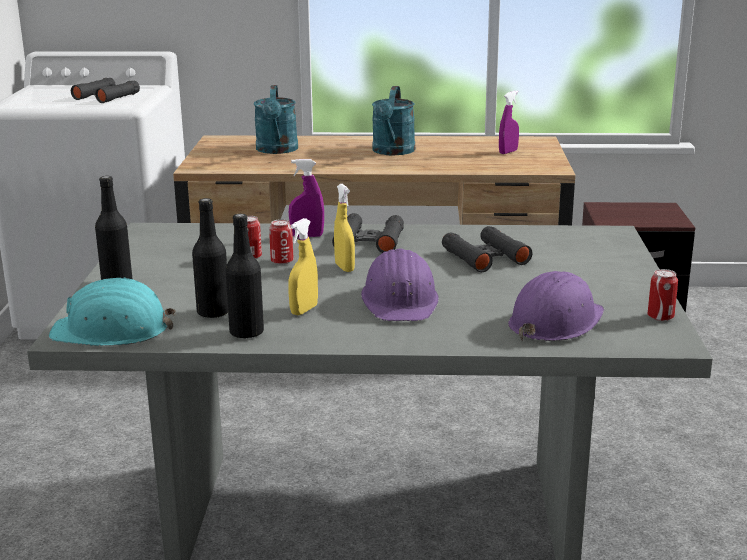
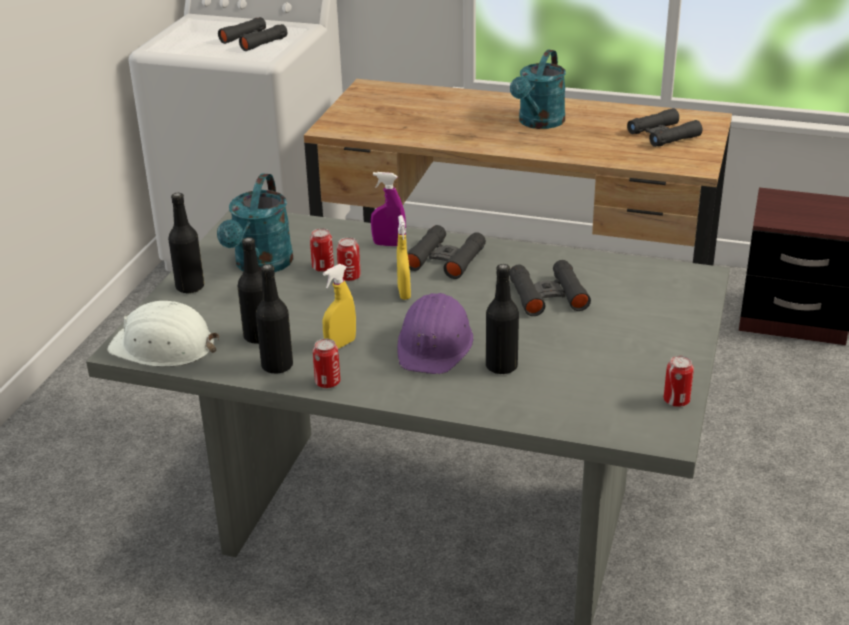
camera: 15 degrees right, 10 degrees up
(112, 330) = (163, 347): turquoise hard hat -> white hard hat
(277, 150) = (420, 109): turquoise watering can -> turquoise watering can (260, 266)
(308, 339) = (327, 383): none -> can
(477, 310) = (501, 366): none -> black bottle
(508, 152) = (663, 135): purple spray bottle -> black binoculars
(555, 322) = (567, 393): purple hard hat -> none

